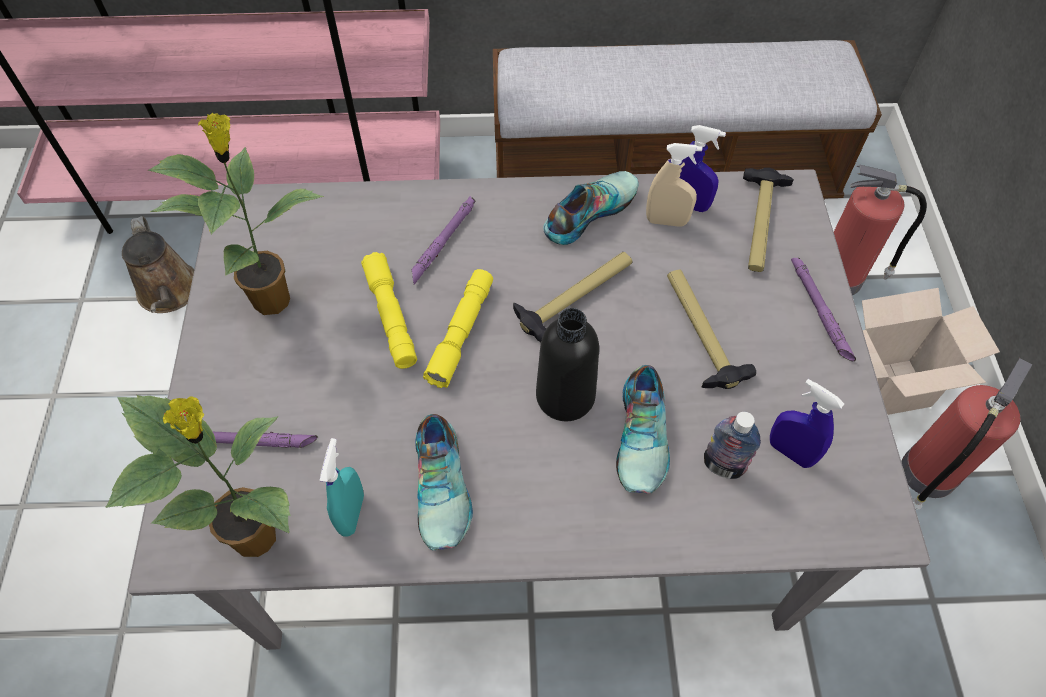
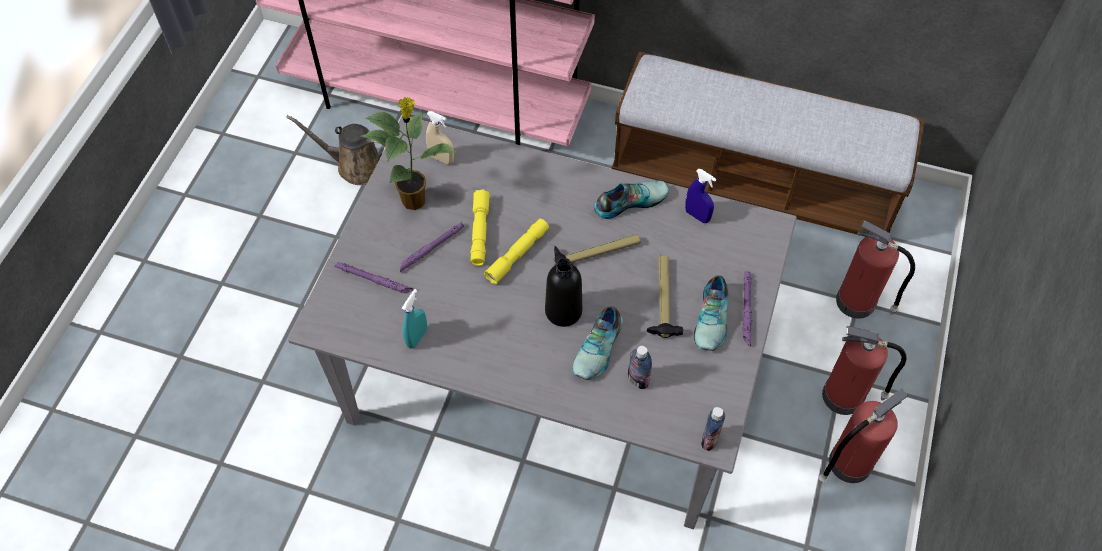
camera: 20 degrees right, 0 degrees up
(169, 293) = (355, 165): brown watering can -> brown watering can turned 105 degrees clockwise
(258, 536) = (363, 333): potted plant -> none
(443, 243) = (529, 194): purple flashlight -> purple flashlight (431, 248)
(443, 486) = (472, 339): shoe -> shoe (713, 318)
(666, 221) = (677, 222): beige spray bottle -> beige spray bottle (441, 158)
(760, 224) = (738, 243): hammer -> none
(790, 452) = (682, 385): blue spray bottle -> none
(873, 524) = (709, 440): none -> bottle
(882, 392) = (845, 396): cardboard box -> fire extinguisher

